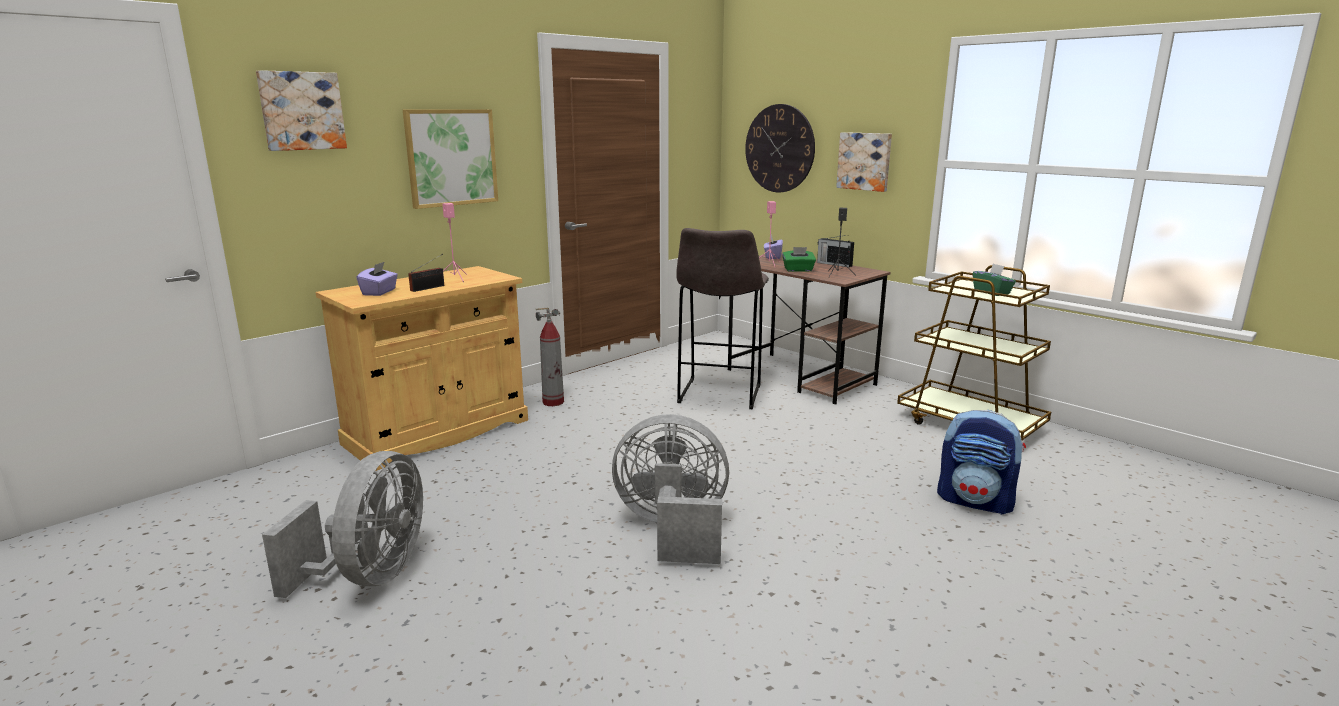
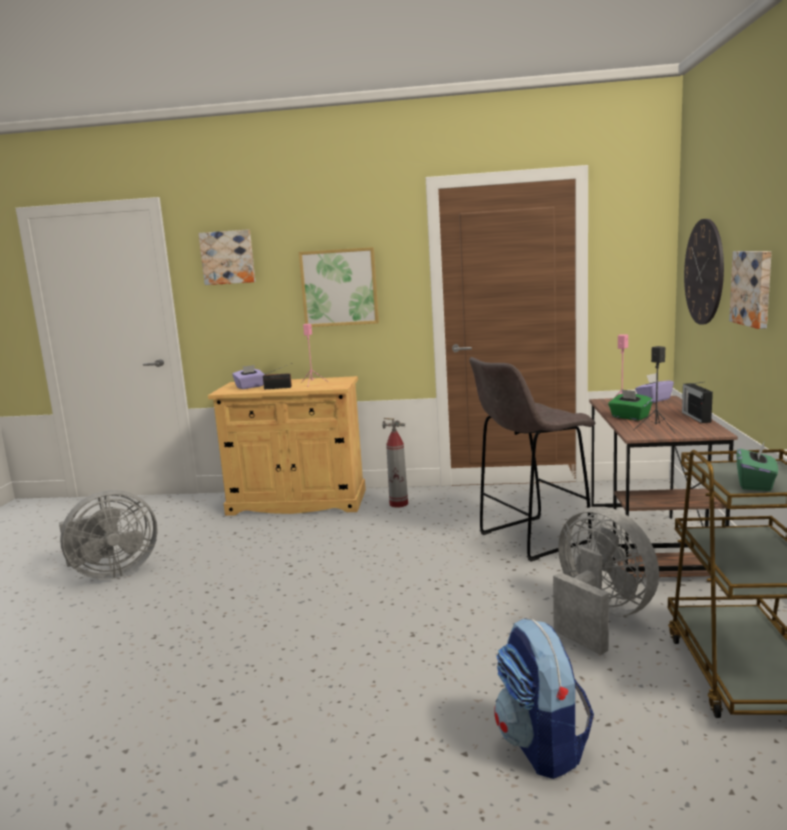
camera: 50 degrees right, 5 degrees down
(673, 530) = (268, 626): grey fan -> grey fan (599, 617)

